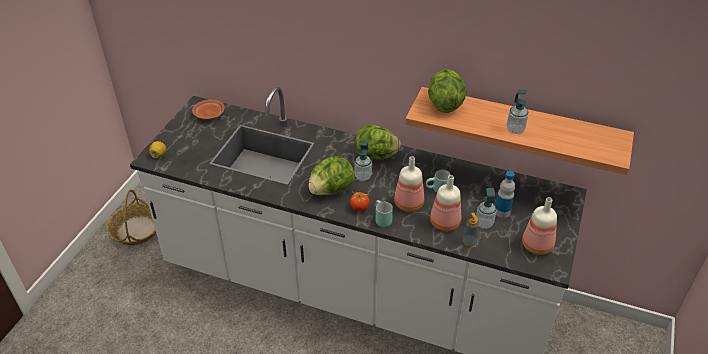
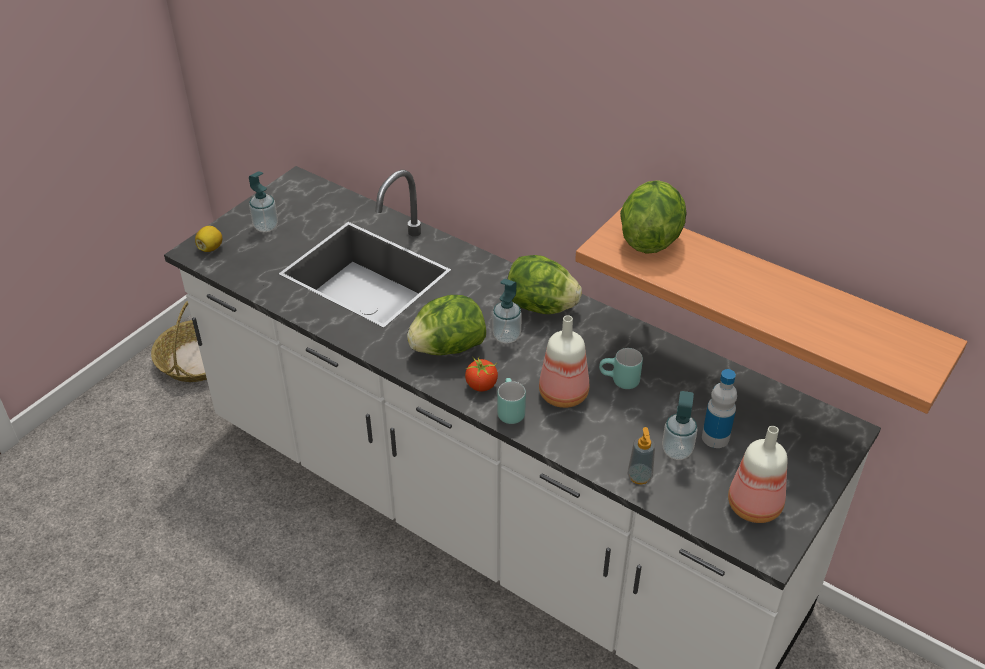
camera: 15 degrees right, 0 degrees up
(209, 114) = (308, 198): brown plate -> none
(444, 222) = (610, 435): bottle -> none
(515, 129) = (753, 301): soap dispenser -> soap dispenser (266, 226)

